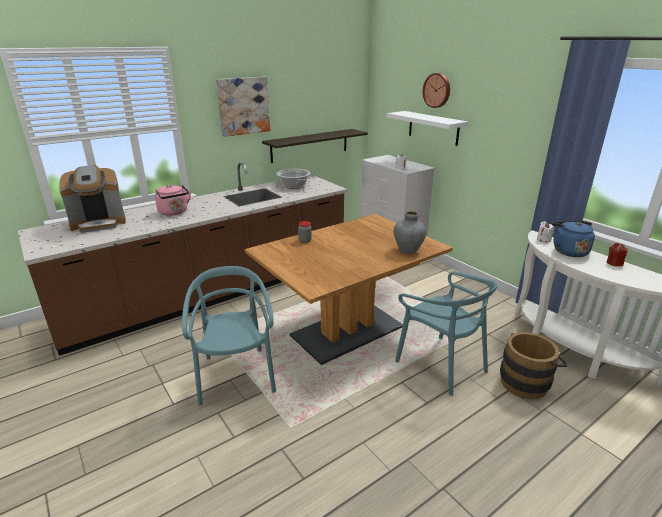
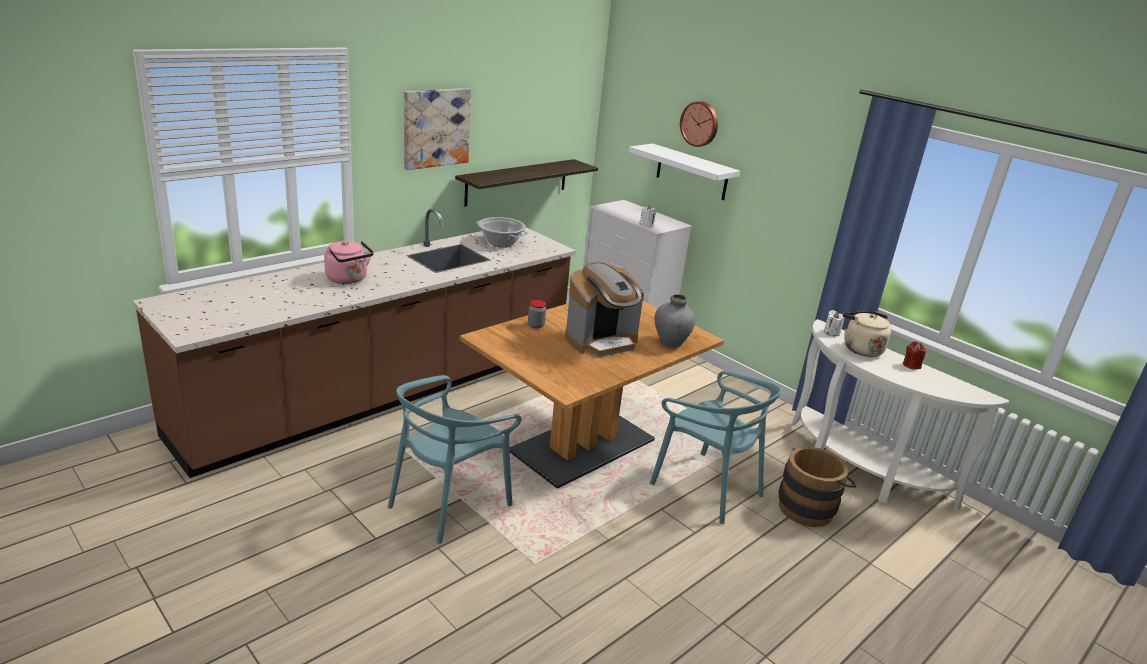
camera: 10 degrees left, 0 degrees up
(99, 223) = (248, 293): coffee machine -> coffee machine (601, 341)
(236, 376) = (449, 503): turquoise chair -> turquoise chair turned 120 degrees counterclockwise
(568, 251) = (860, 349): blue kettle -> beige kettle

